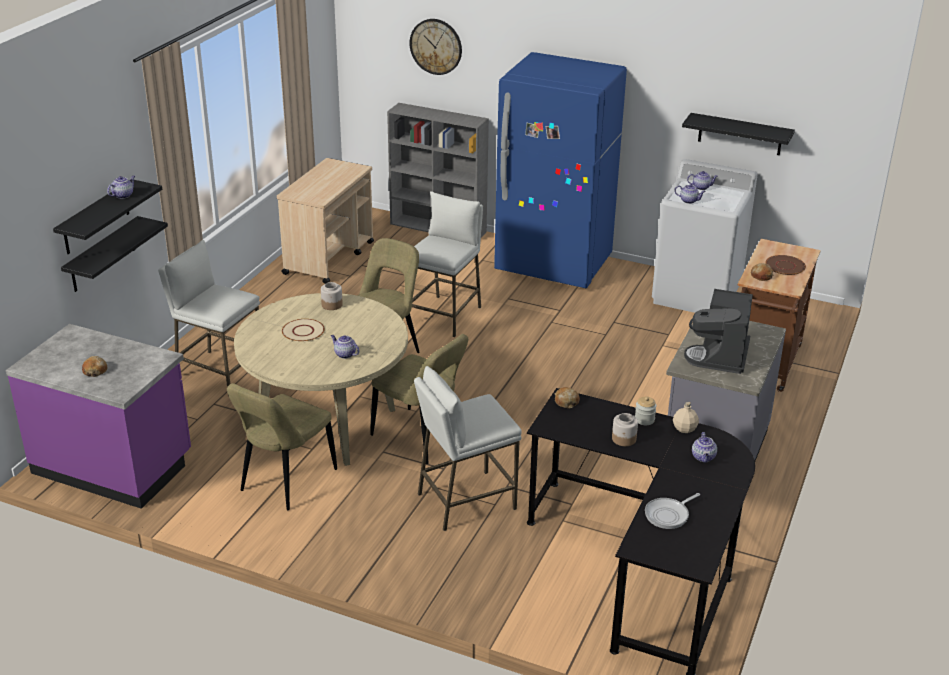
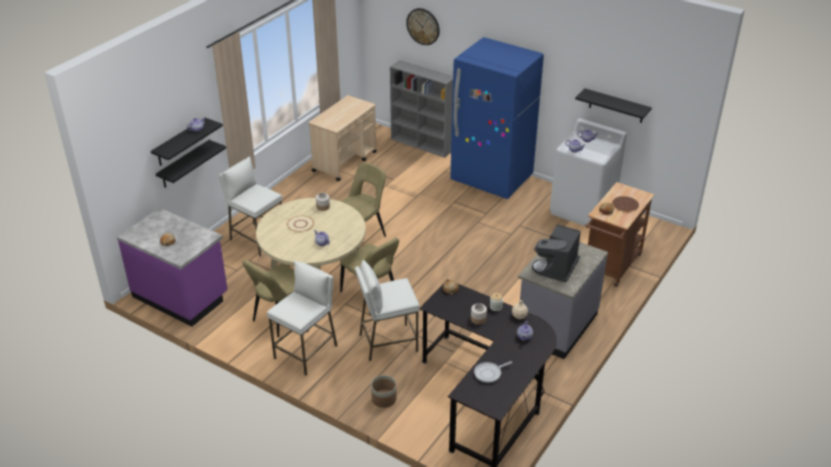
camera: 10 degrees right, 5 degrees up
(445, 316) = (409, 211): white stool -> white stool (306, 352)
(483, 585) = (384, 399): none -> planter

